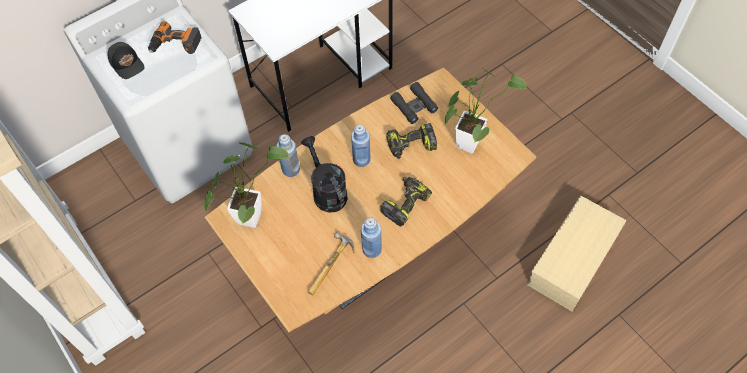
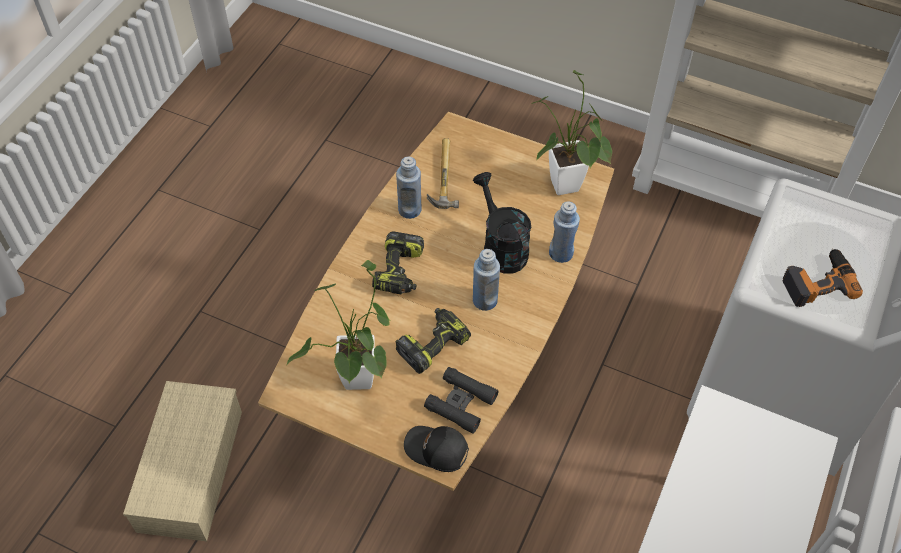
camera: 150 degrees right, 5 degrees down
(127, 63) = (846, 231): black cap -> black cap (436, 451)
(327, 191) = (501, 247): black watering can -> black watering can turned 150 degrees counterclockwise

